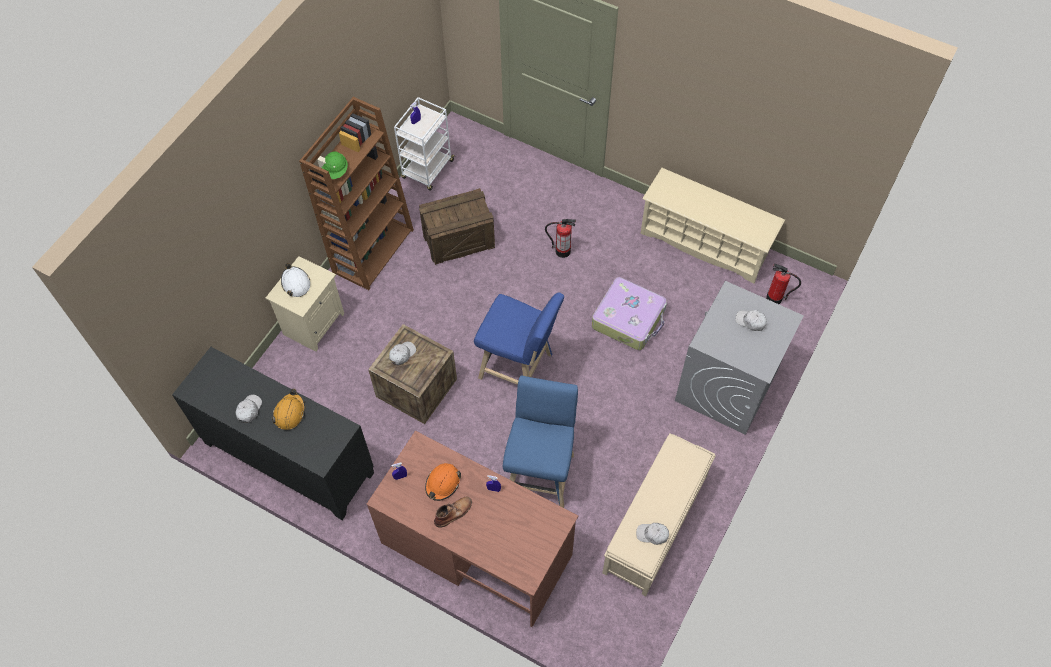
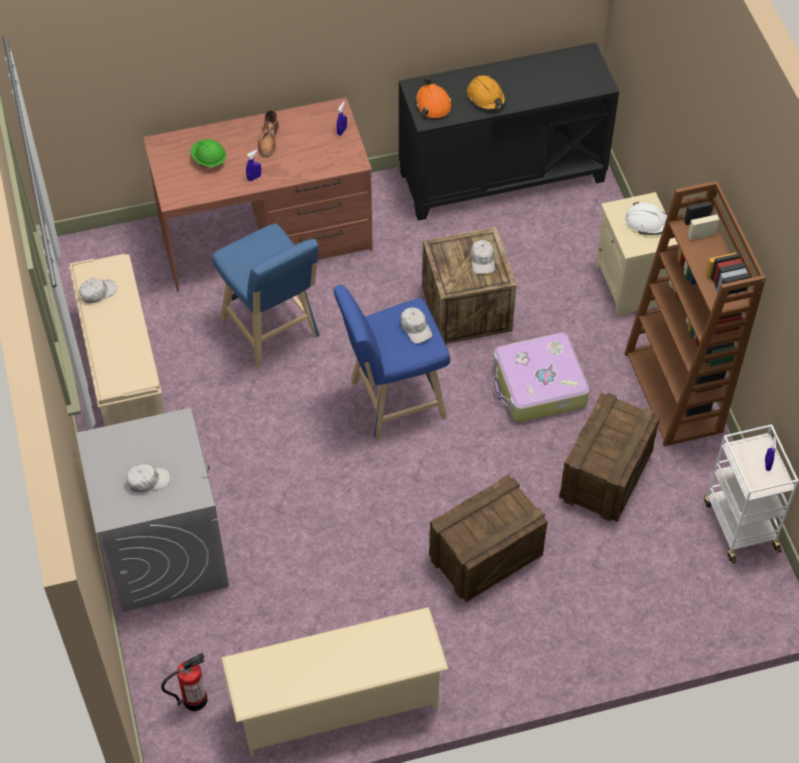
camera: 135 degrees right, 5 degrees down
(249, 410) = (520, 76): white cap -> white cap (415, 328)
(336, 171) = (697, 240): green hard hat -> green hard hat (209, 160)
(442, 483) = (301, 151): orange hard hat -> orange hard hat (433, 104)
(562, 251) = (485, 556): fire extinguisher -> crate
(629, 319) = (335, 539): suitcase -> suitcase (538, 386)

